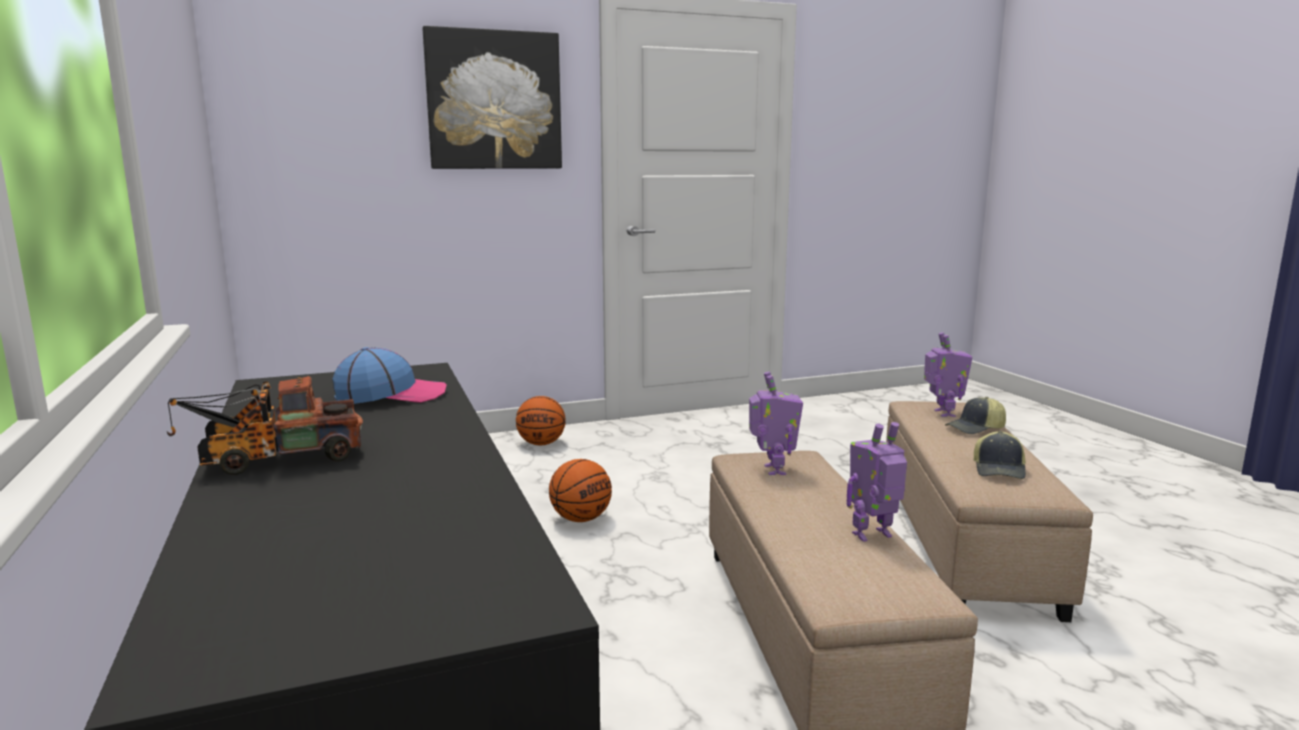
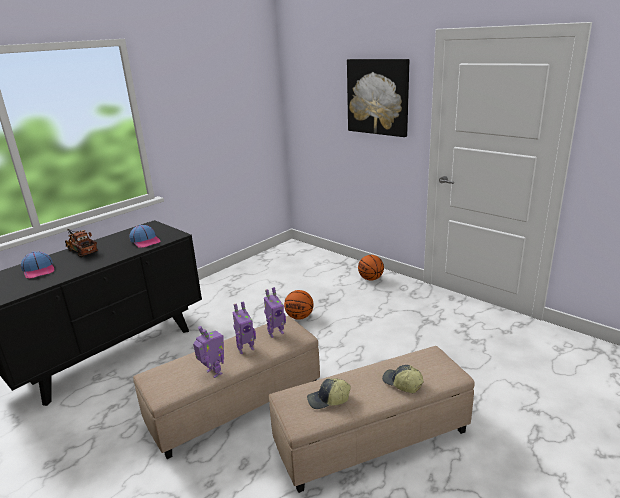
camera: 65 degrees right, 10 degrees up
(327, 522) = (39, 270): none -> cap
(943, 413) = (424, 367): toy robot -> toy robot (245, 349)

